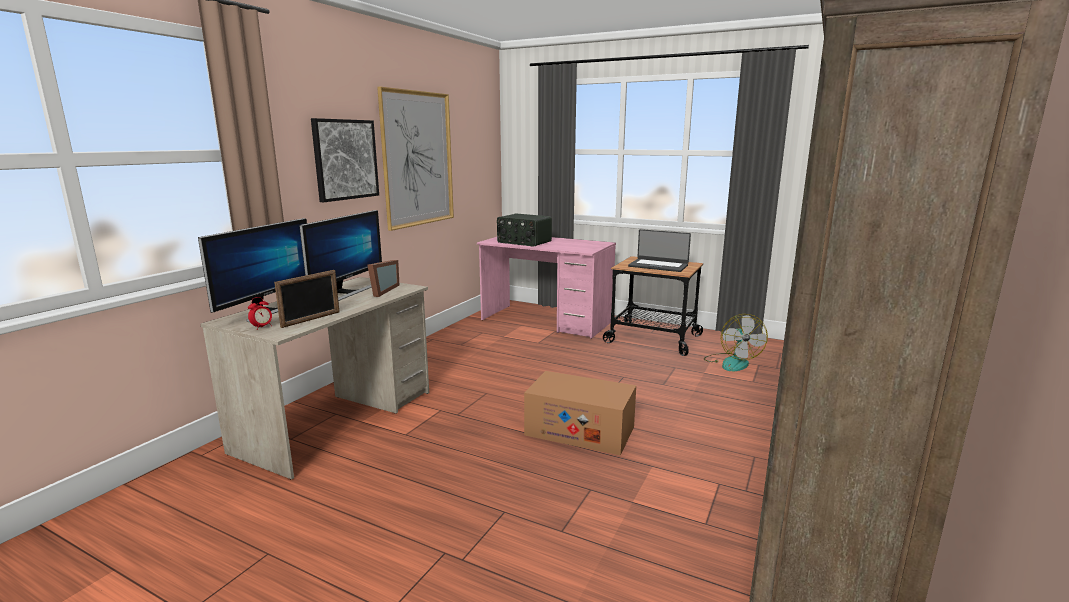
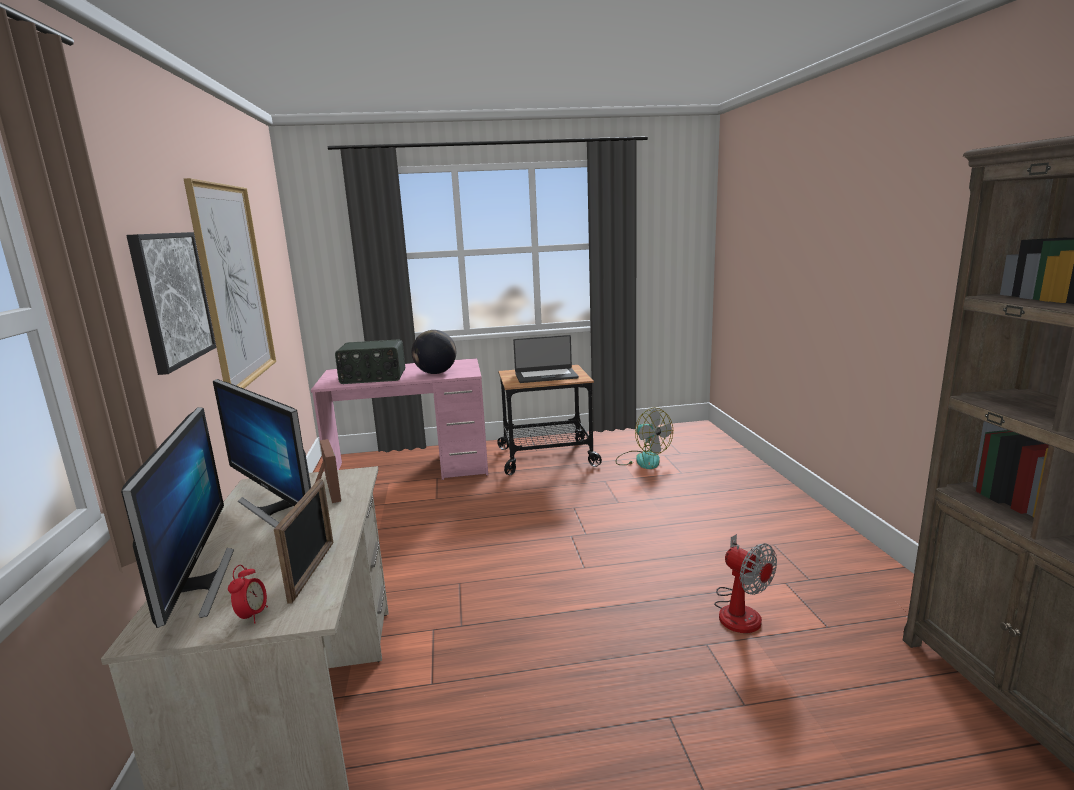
camera: 35 degrees left, 0 degrees up
(347, 292) = (275, 508): monitor -> monitor turned 150 degrees clockwise
(567, 246) = (436, 373): none -> globe
(579, 431) = (613, 584): cardboard box -> none
(648, 482) = (739, 610): none -> fan

